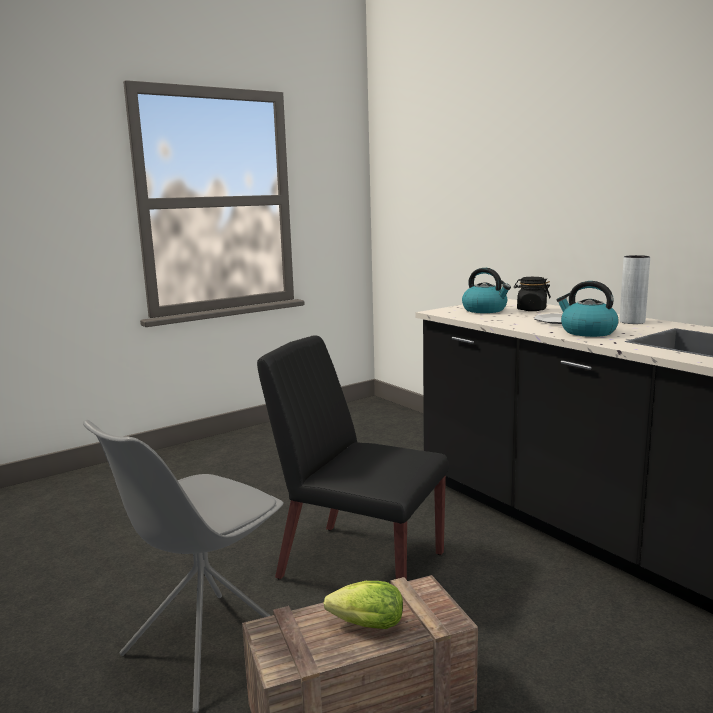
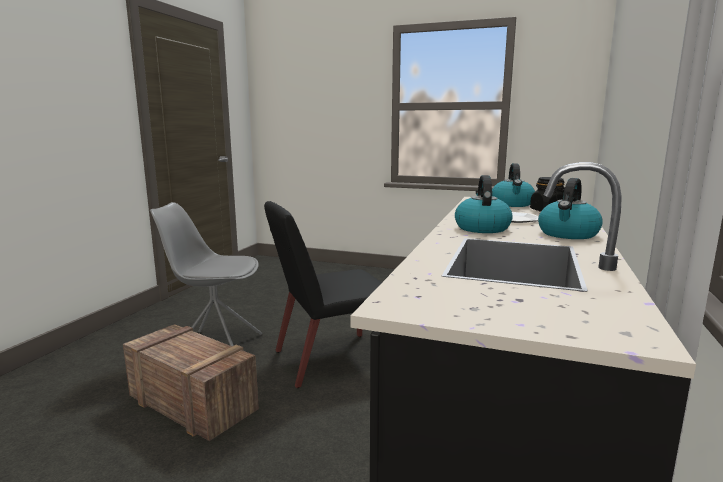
camera: 55 degrees right, 0 degrees up
(359, 565) = (330, 359): black chair -> black chair turned 105 degrees counterclockwise
(363, 625) = (186, 350): lettuce -> none
(632, 322) = (568, 234): grey vase -> kettle

